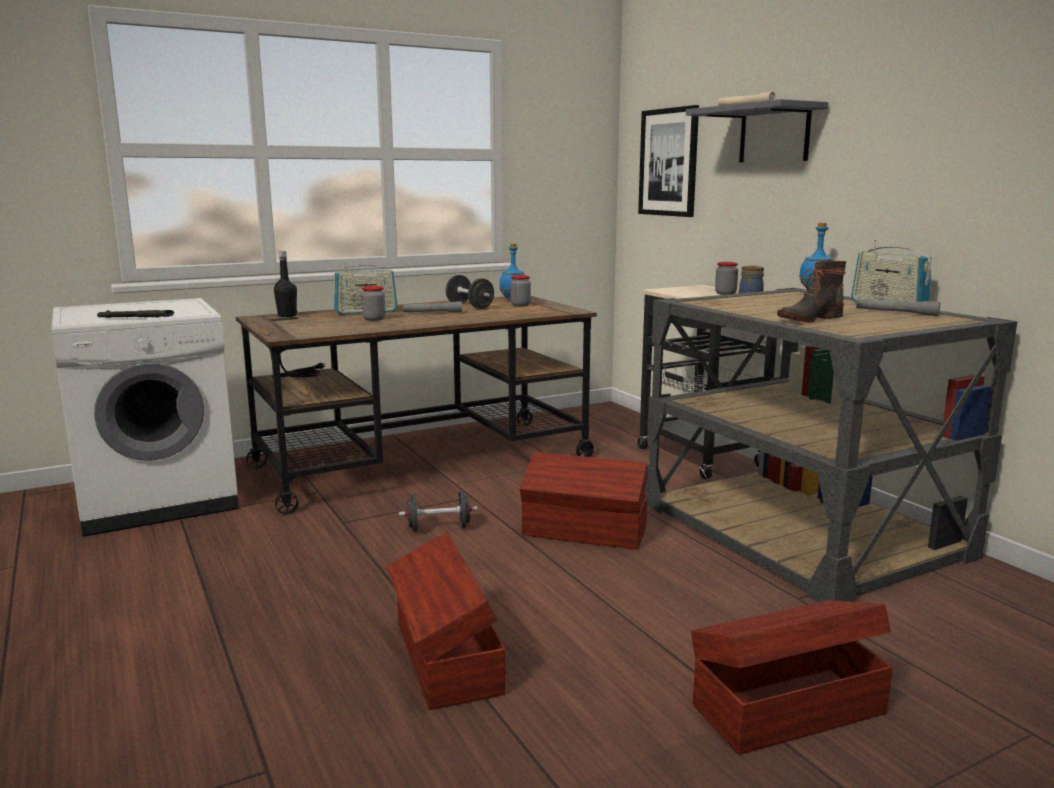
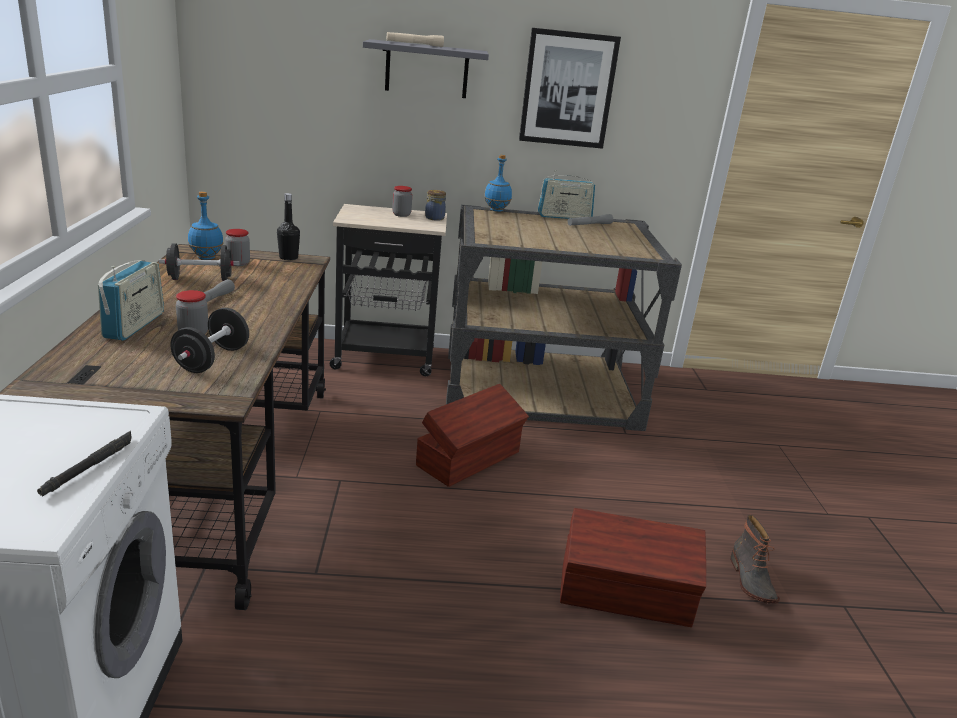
camera: 65 degrees left, 10 degrees up
(287, 315) = (66, 367): black bottle -> black bottle (288, 257)
(438, 528) = (391, 521): black dumbbell -> black dumbbell (212, 360)
(669, 162) = (277, 78): picture -> picture (568, 89)
(785, 708) = (737, 494): brown storage box -> none
(808, 318) = (592, 245): boot -> boot (750, 580)

